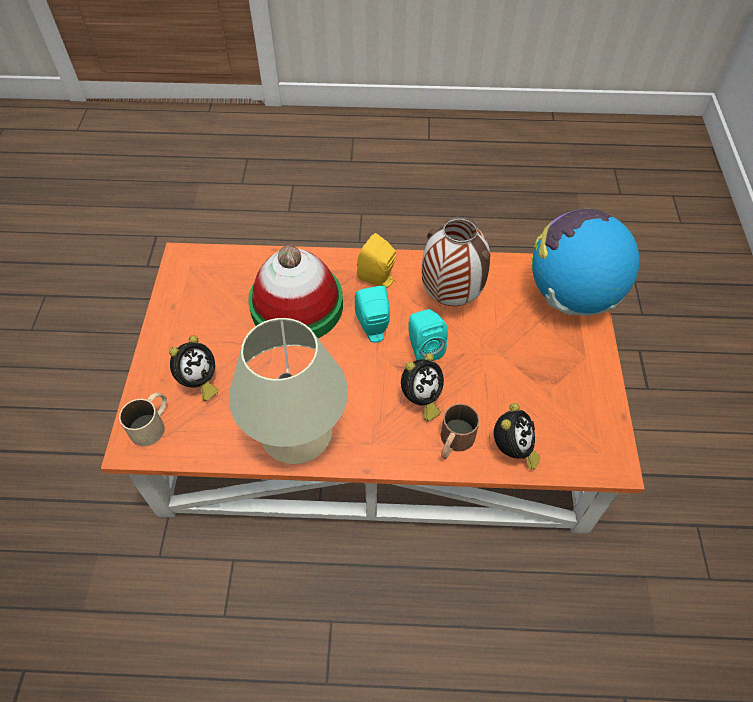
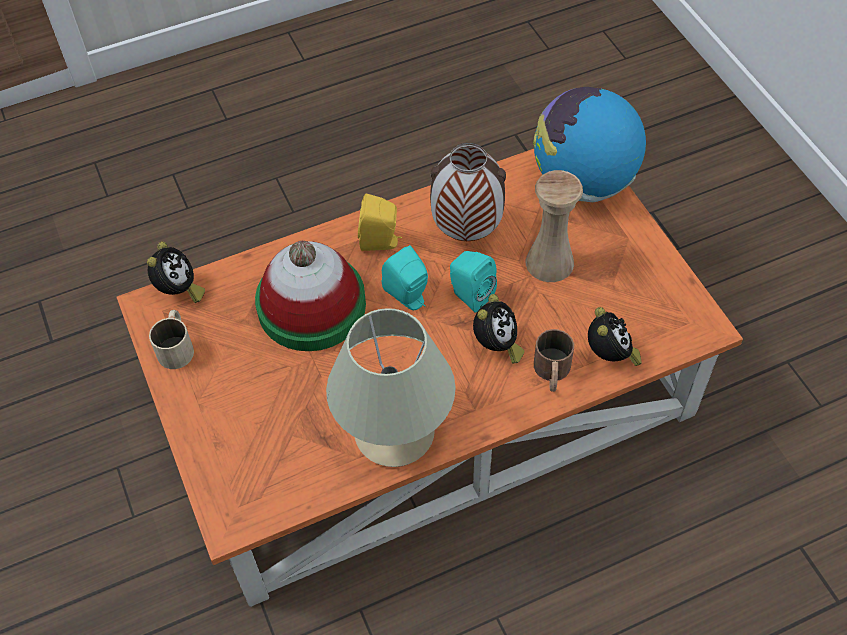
camera: 25 degrees left, 0 degrees up
(152, 423) = (237, 491): beige mug -> beige mug (177, 345)
(198, 382) = (258, 428): alarm clock -> alarm clock (178, 291)
(505, 349) = (549, 262): none -> beige vase

